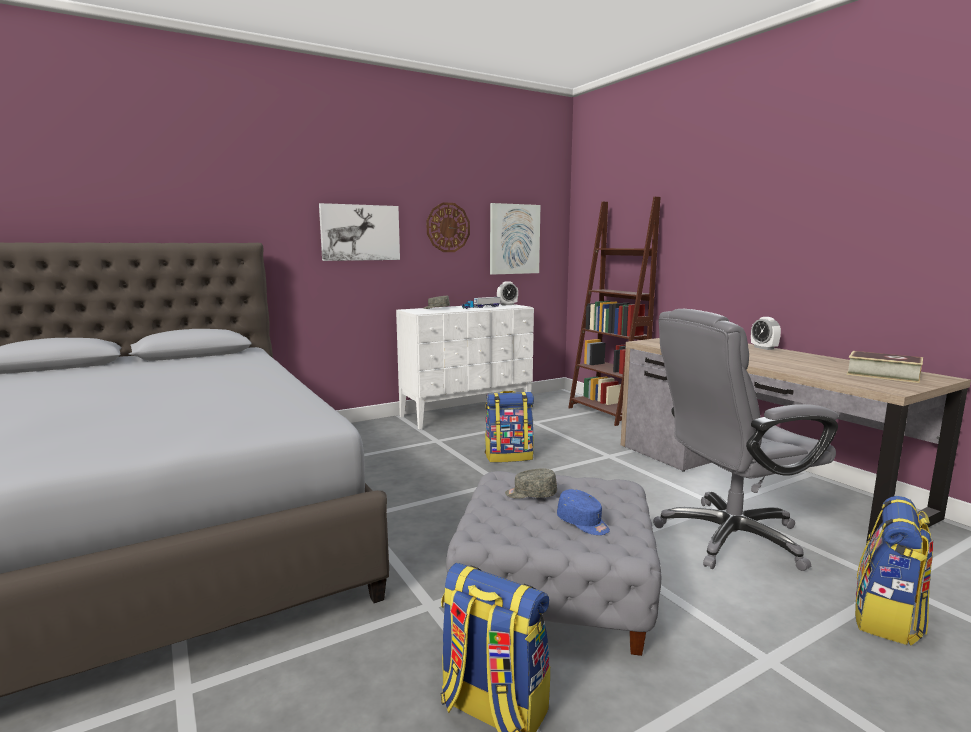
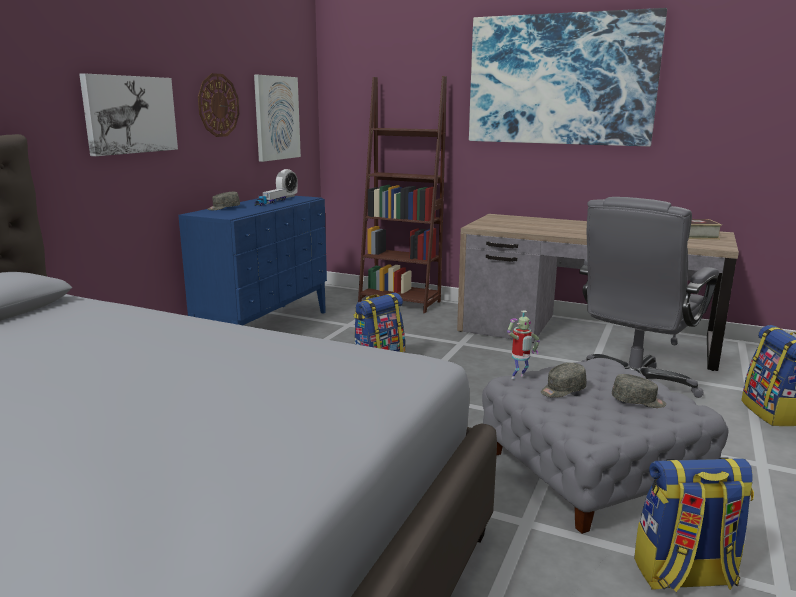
camera: 35 degrees left, 5 degrees up
(468, 413) = (266, 329): white dresser -> blue dresser
(513, 475) = (519, 378): none -> toy robot
(583, 523) = (638, 401): blue cap -> grey cap
(764, 348) = (571, 221): alarm clock -> none
(765, 193) = (560, 80): none -> picture

